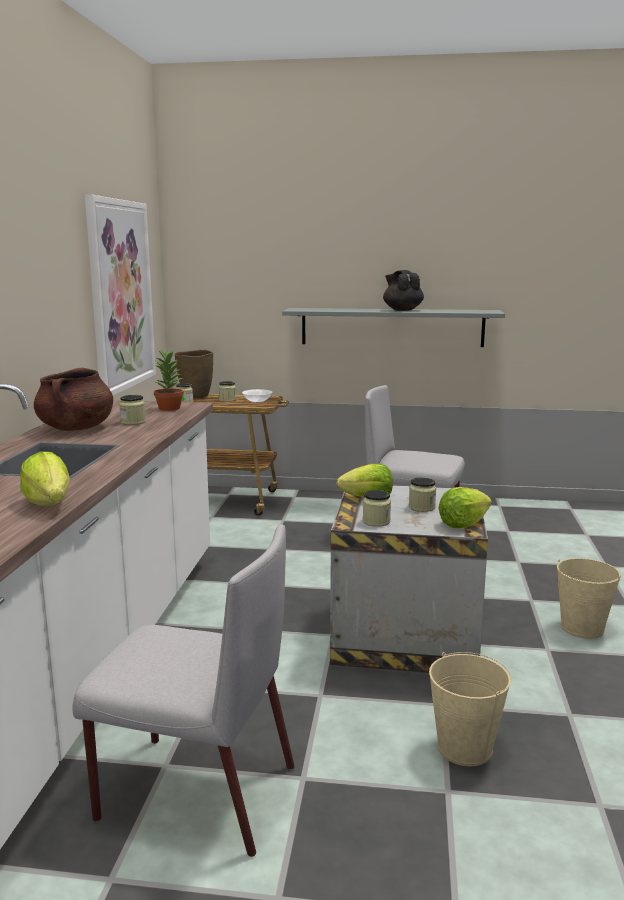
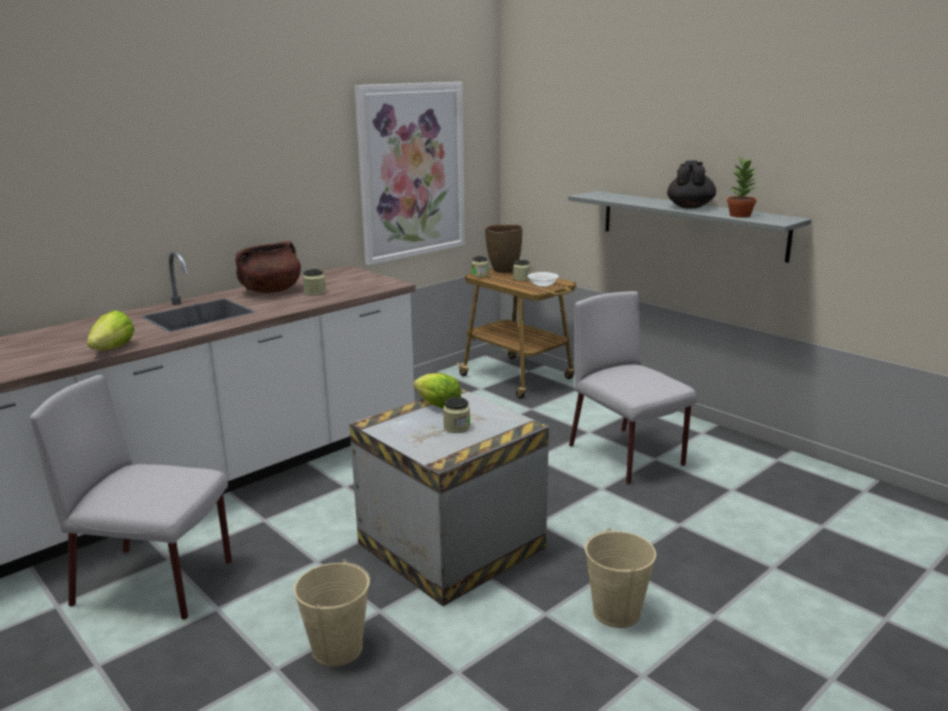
camera: 40 degrees right, 5 degrees up
(169, 408) = (371, 284): potted plant -> potted plant (740, 215)
(194, 792) = (156, 583): grey chair -> grey chair turned 135 degrees clockwise
(376, 521) = (393, 428): jar -> none
(463, 524) = (450, 454): lettuce -> none

